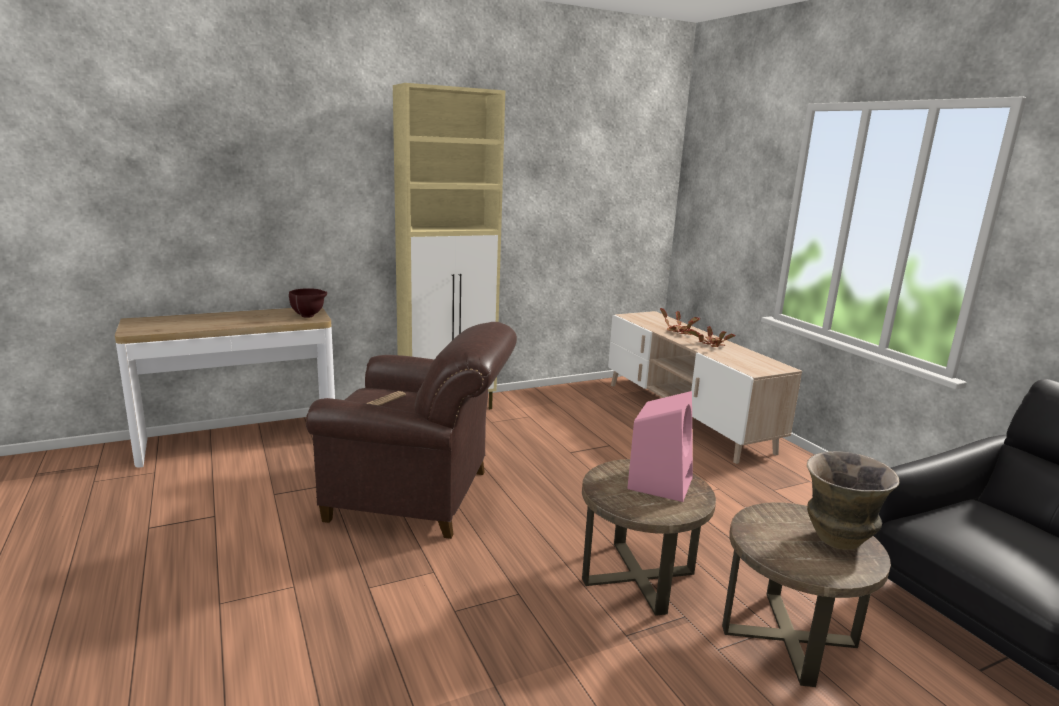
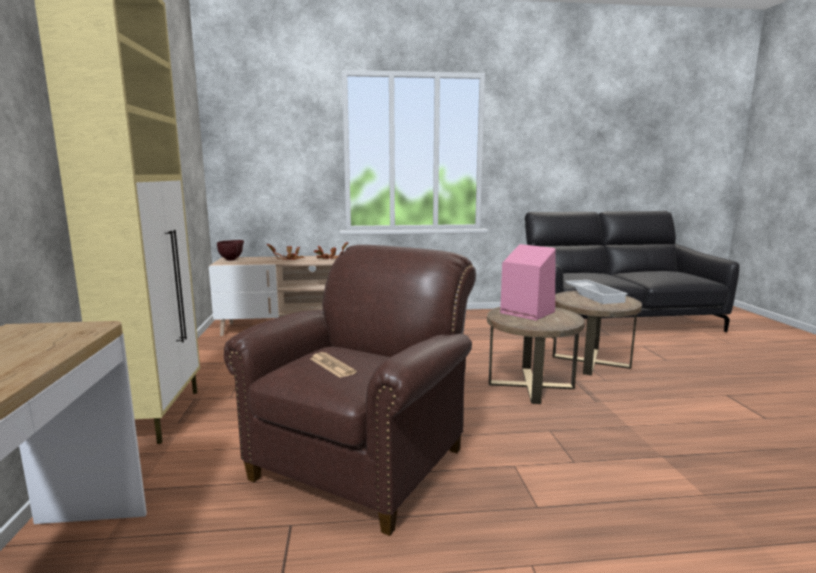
camera: 70 degrees left, 5 degrees down
(309, 316) = (65, 330): brown bowl -> brown bowl (232, 259)
(837, 540) = (595, 295): vase -> white tray

